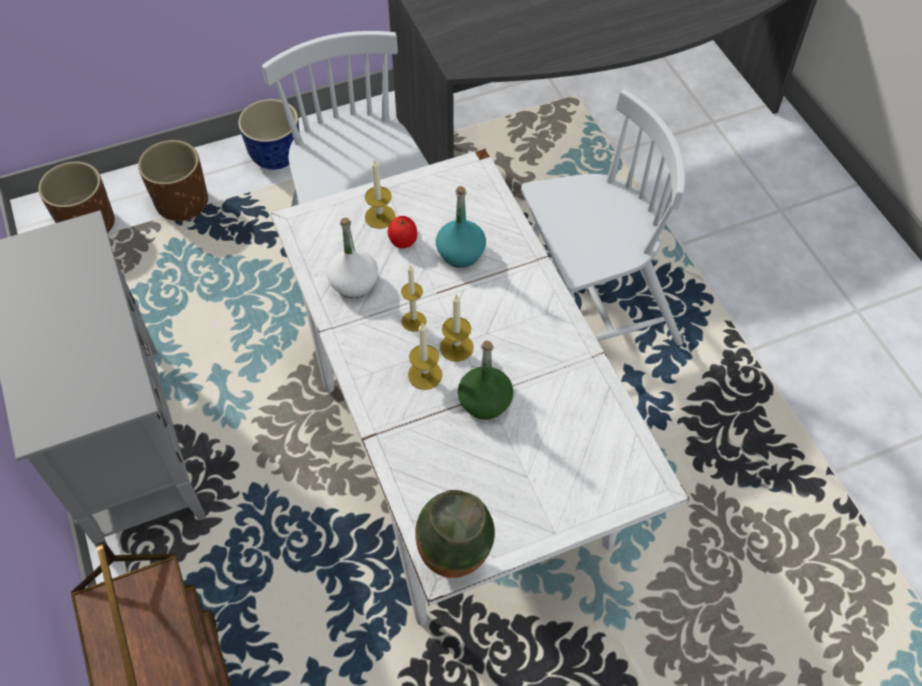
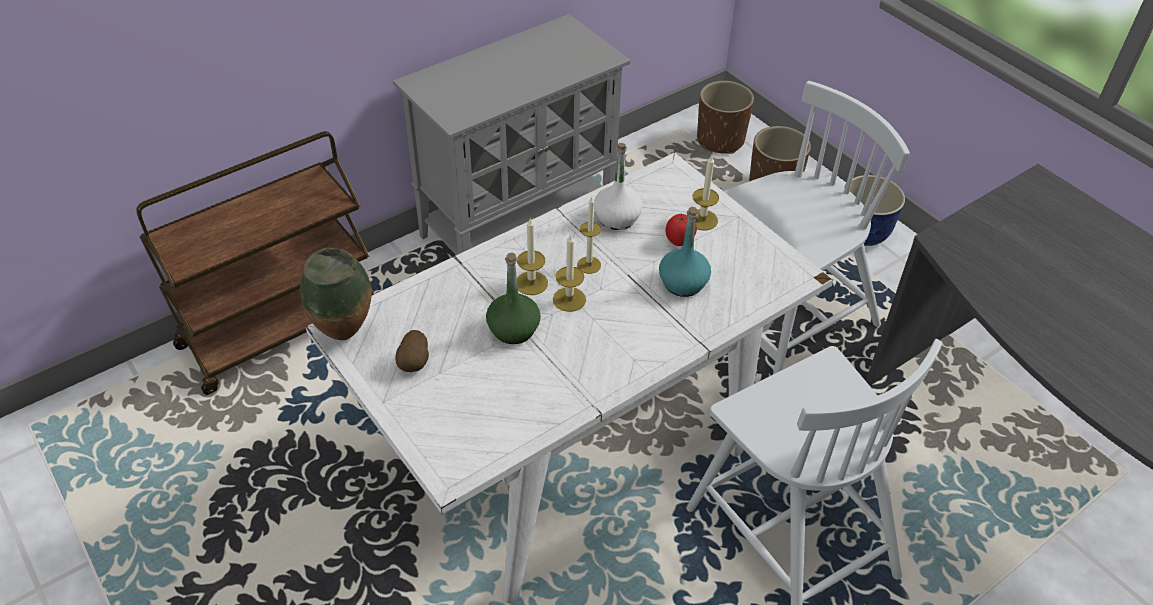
camera: 75 degrees right, 10 degrees down
(509, 497) = (415, 363): none -> potato

